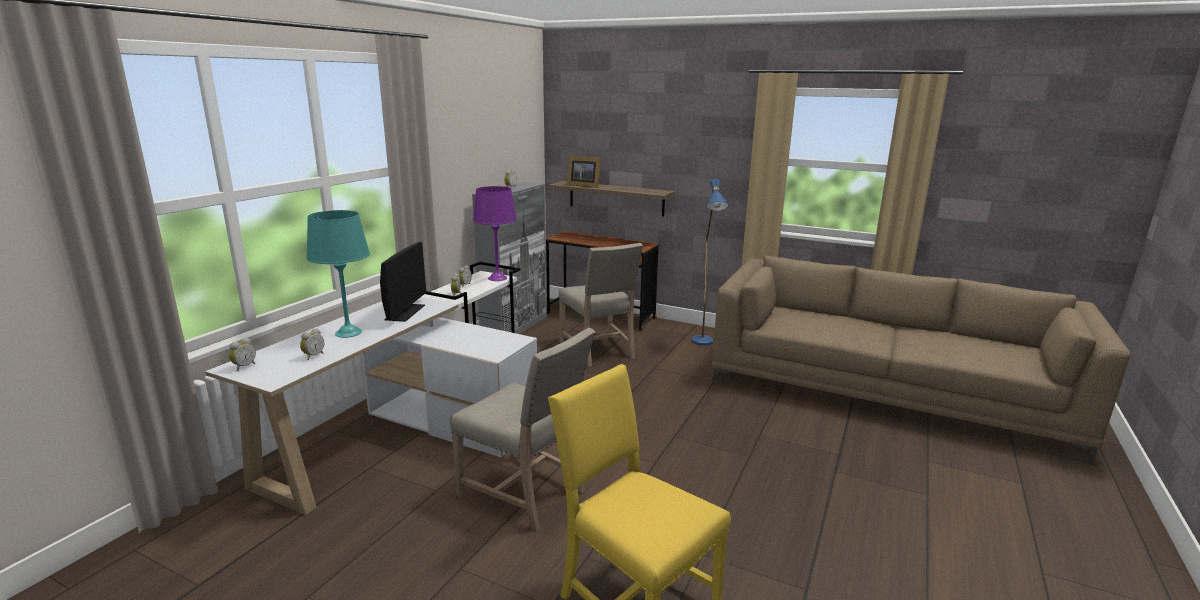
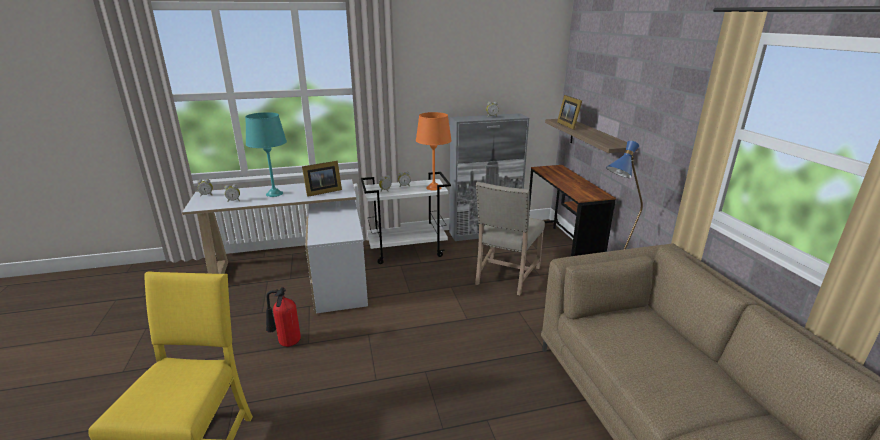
camera: 50 degrees right, 5 degrees up
(405, 312) = (322, 192): monitor -> picture frame
(497, 278) = (433, 188): purple table lamp -> orange table lamp
(526, 492) = (286, 343): beige chair -> fire extinguisher

